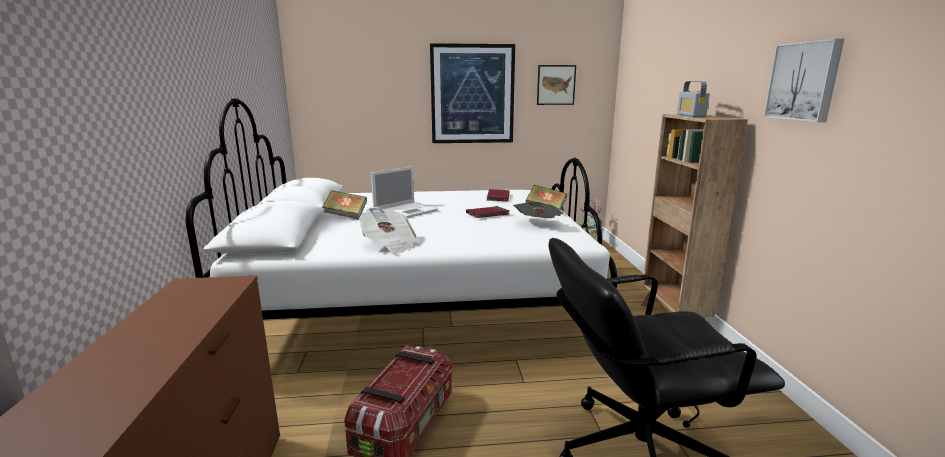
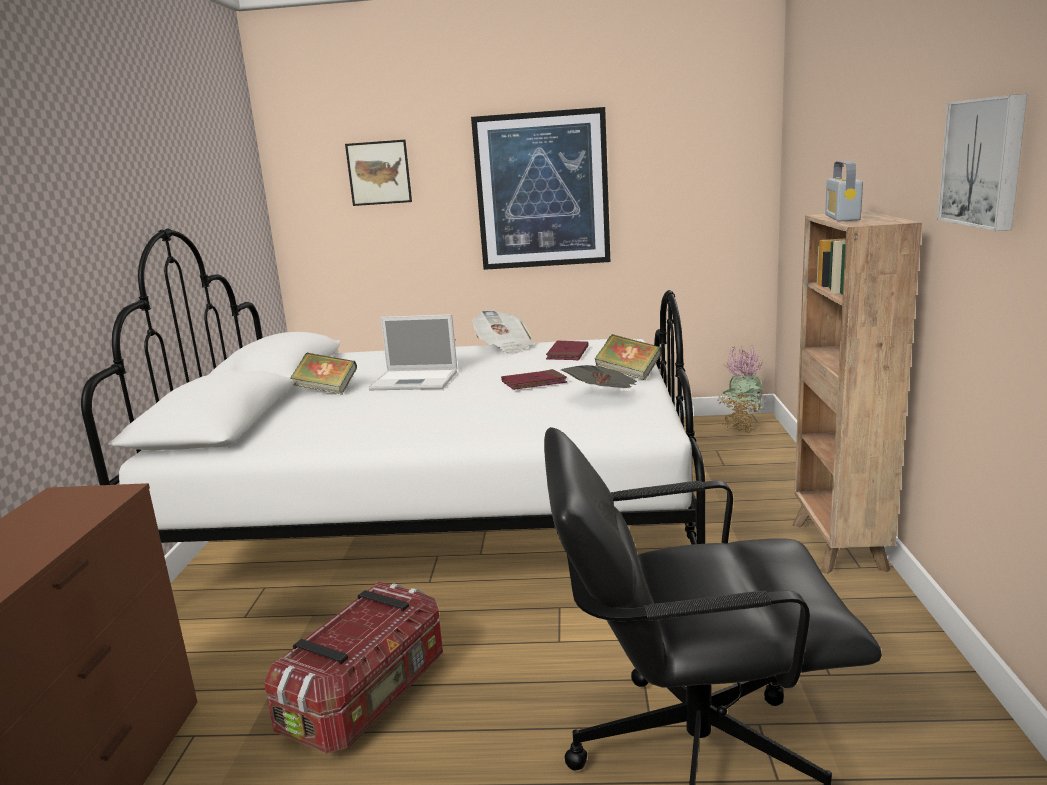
camera: 10 degrees right, 0 degrees up
(390, 244) = (364, 434): newspaper -> newspaper (504, 348)
(406, 211) = (416, 380): laptop -> laptop turned 45 degrees clockwise
(556, 85) = (676, 166): picture -> picture (379, 173)

